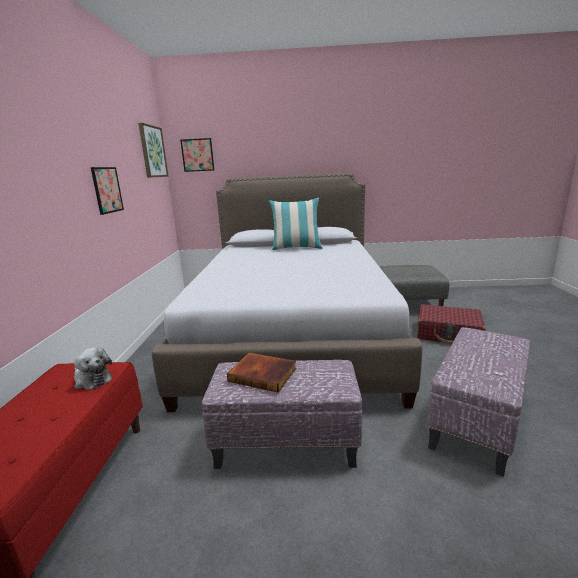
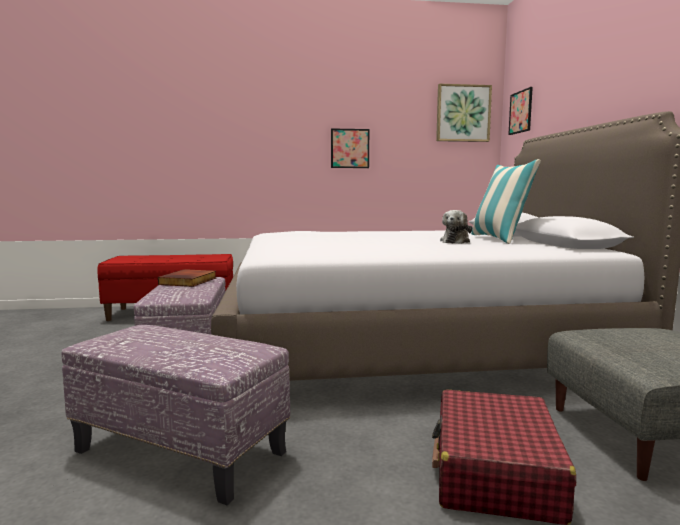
camera: 80 degrees right, 10 degrees down
(92, 379) = (205, 259): plush toy -> plush toy (455, 241)

